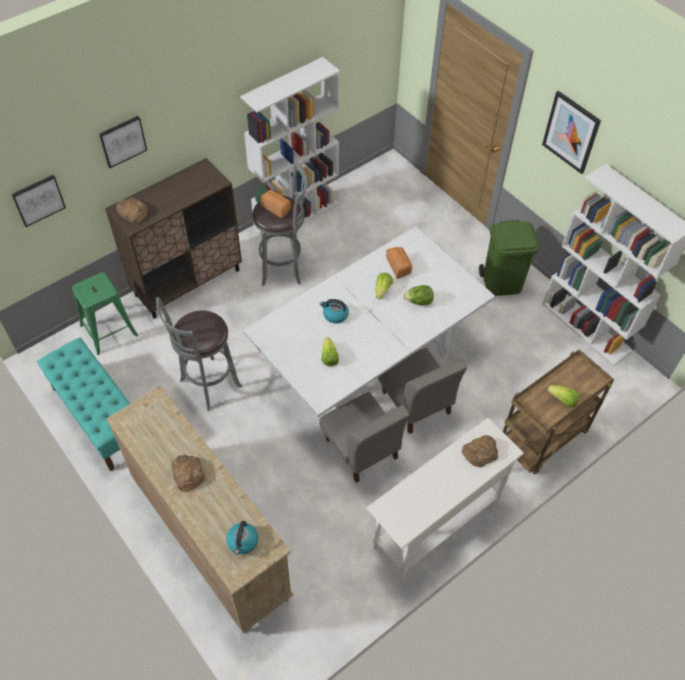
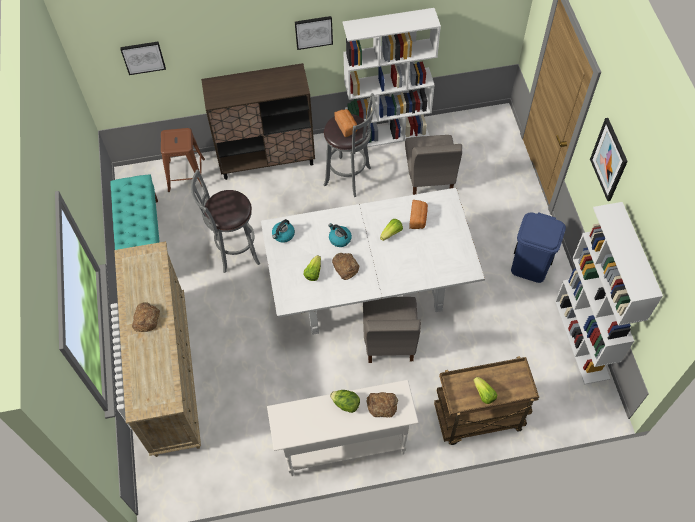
camera: 30 degrees right, 5 degrees up
(108, 330) = (186, 175): green stool -> brown stool
(122, 141) = (224, 31): picture -> picture (313, 32)
(133, 212) = (219, 90): bread -> bread (345, 267)
(243, 542) = (154, 388): kettle -> kettle (283, 235)
(361, 449) = (322, 357): grey chair -> grey chair (429, 176)
(418, 302) = (415, 256): lettuce -> lettuce (345, 404)
(502, 283) = (530, 267): green trash can -> blue trash can

